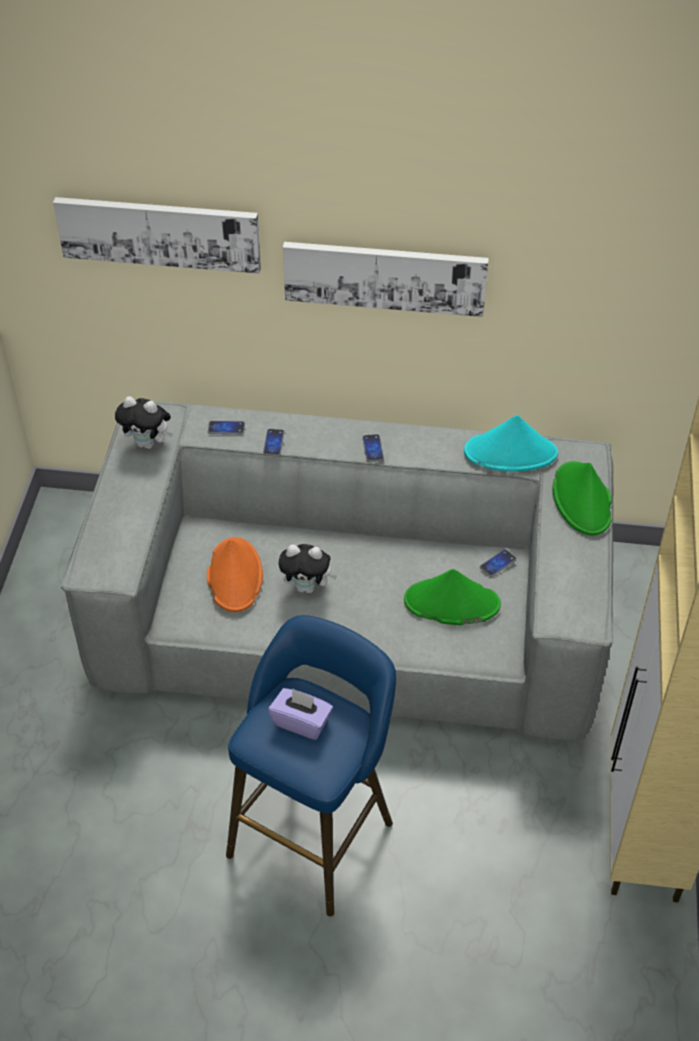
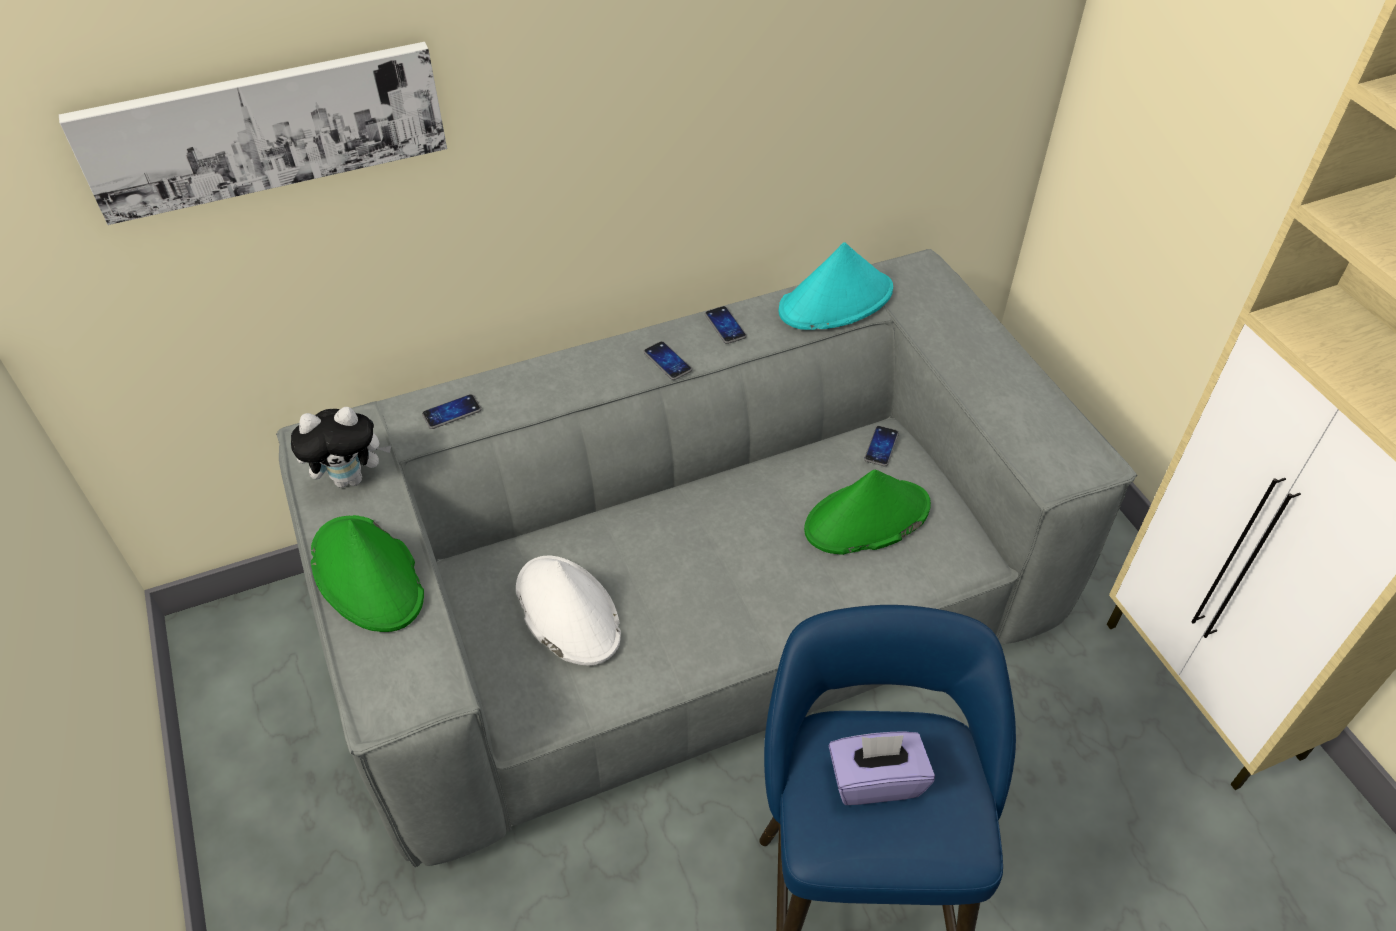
camera: 30 degrees left, 0 degrees up
(234, 575) = (567, 611): orange hat -> white hat
(273, 443) = (532, 406): phone -> phone (725, 326)
(307, 587) = (675, 581): plush toy -> none
(385, 276) = (630, 97): picture -> none
(582, 500) = (960, 322): green hat -> green hat (368, 575)

